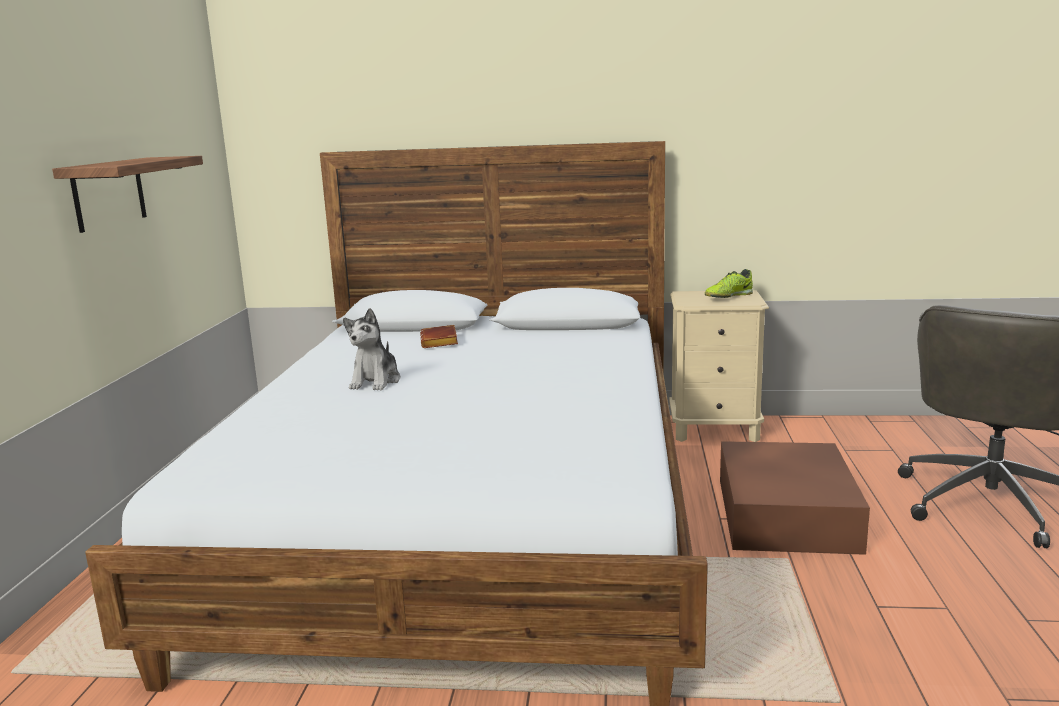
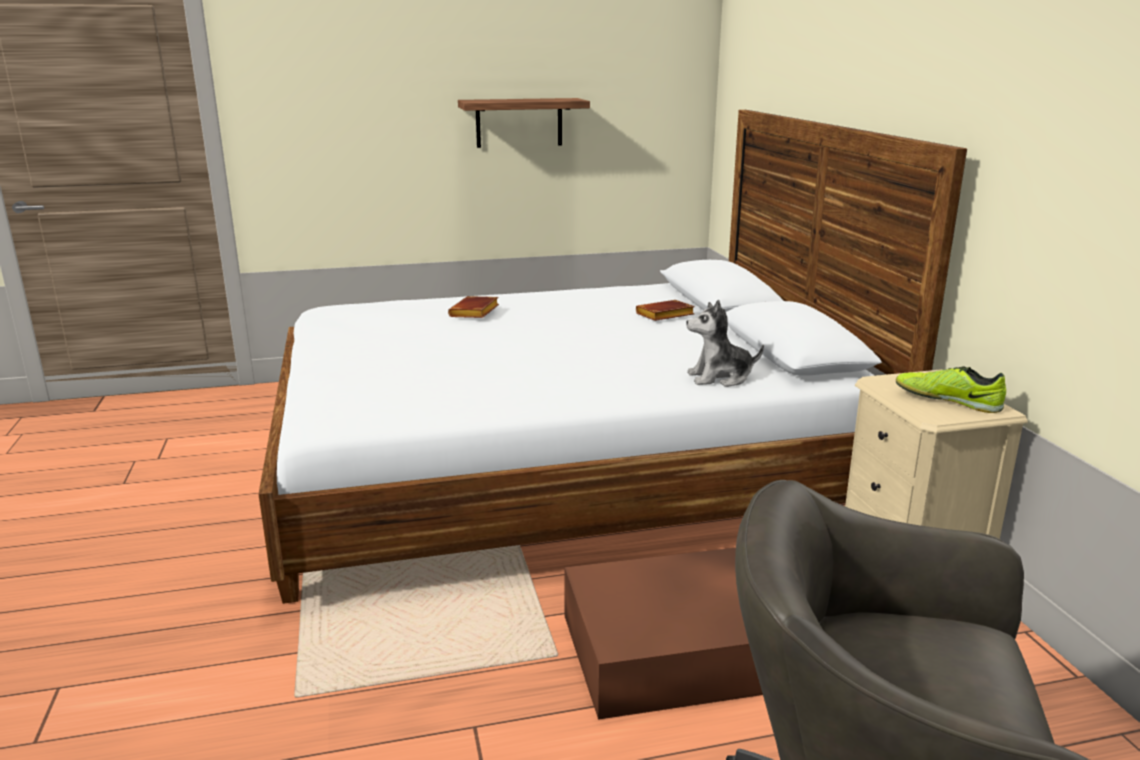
camera: 70 degrees right, 5 degrees up
(342, 399) = (475, 313): none -> brown book
(376, 381) = (530, 315): plush toy -> plush toy (720, 378)

